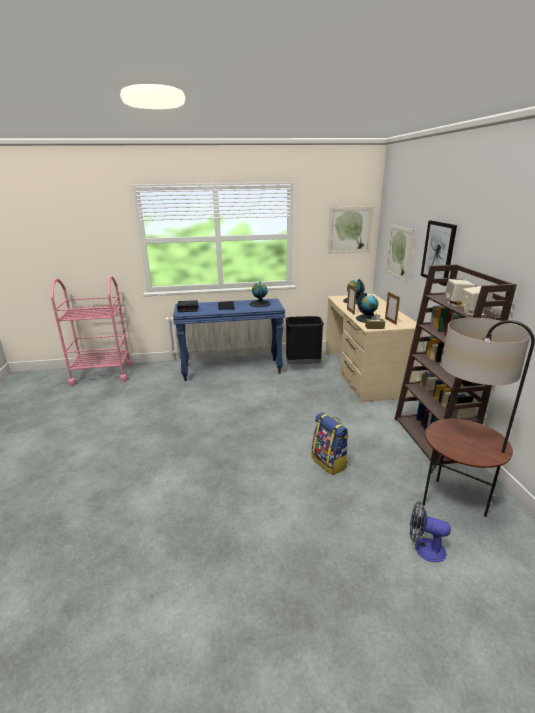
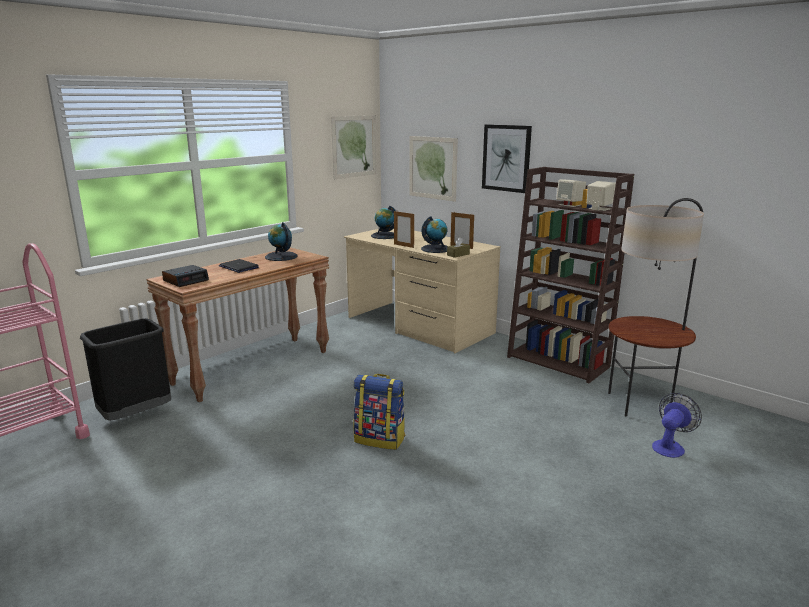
camera: 40 degrees left, 5 degrees down
(232, 369) = (252, 367): blue console table -> brown console table
(303, 365) = (340, 336): black trash can -> black trash can (136, 415)
(329, 462) = (509, 417): backpack -> backpack (380, 439)
(424, 548) = (670, 446): fan -> fan turned 150 degrees clockwise

